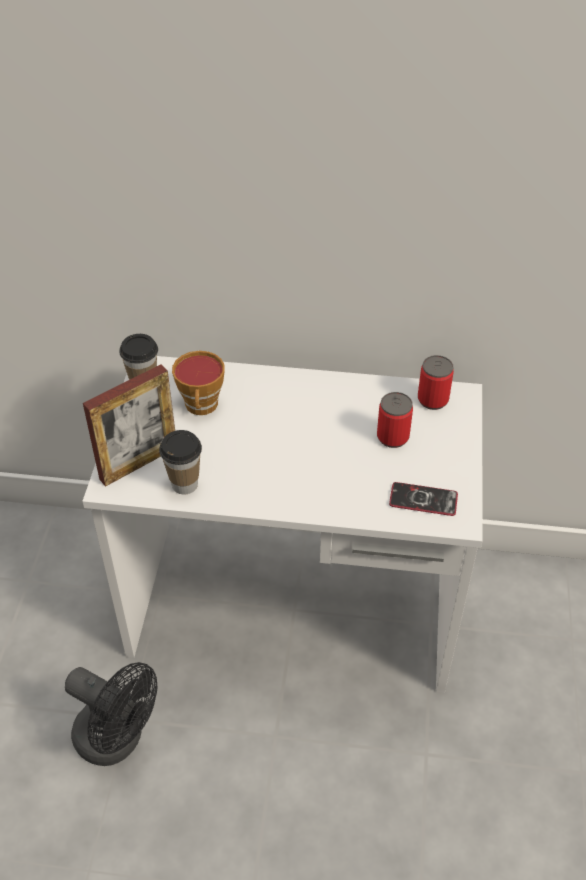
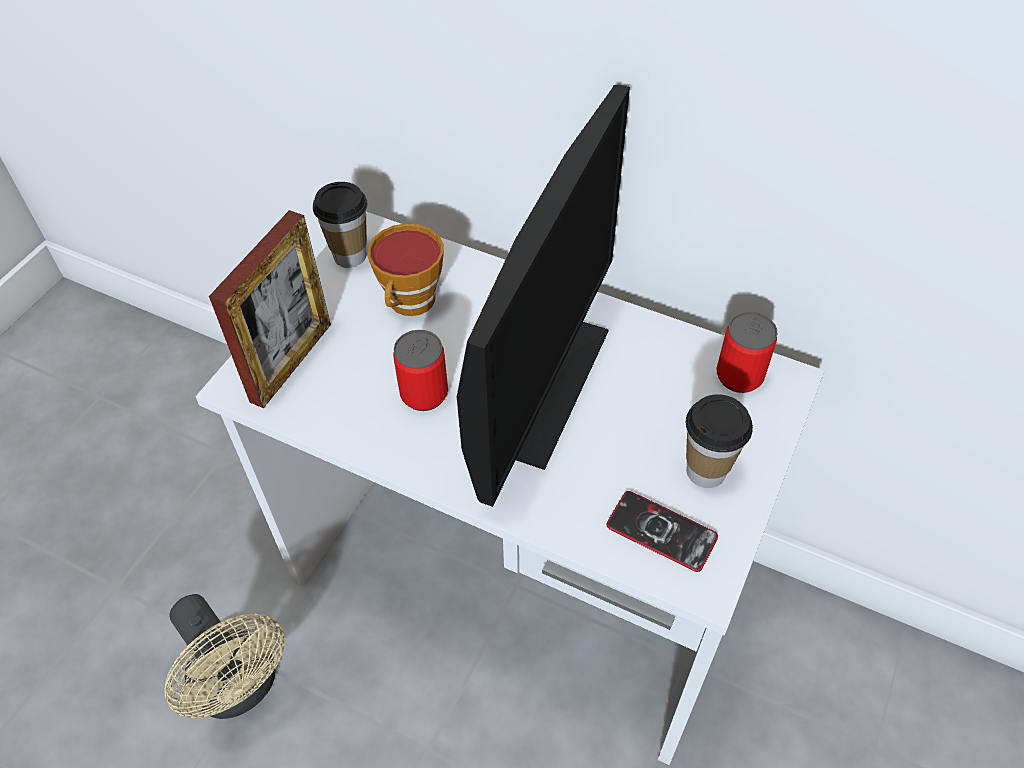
camera: 20 degrees right, 5 degrees up
(118, 740) = (241, 687): black fan -> beige fan
(139, 463) = (291, 362): picture frame -> picture frame turned 45 degrees counterclockwise
(184, 484) = (335, 409): cup -> cup (706, 471)
(310, 435) = (539, 384): none -> monitor
(392, 437) = (656, 418): can -> can (424, 394)

